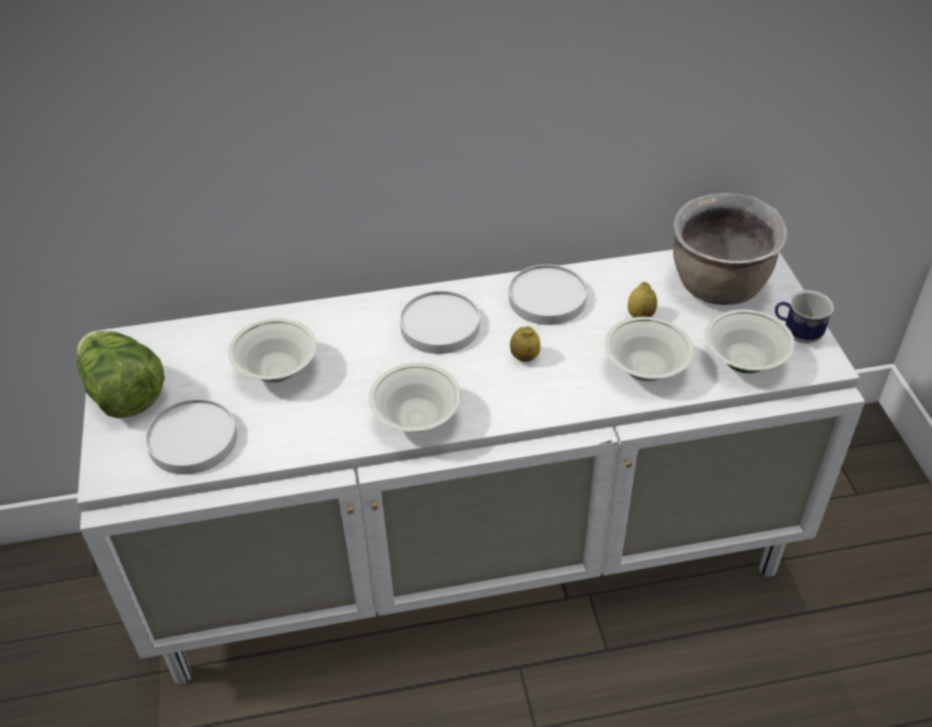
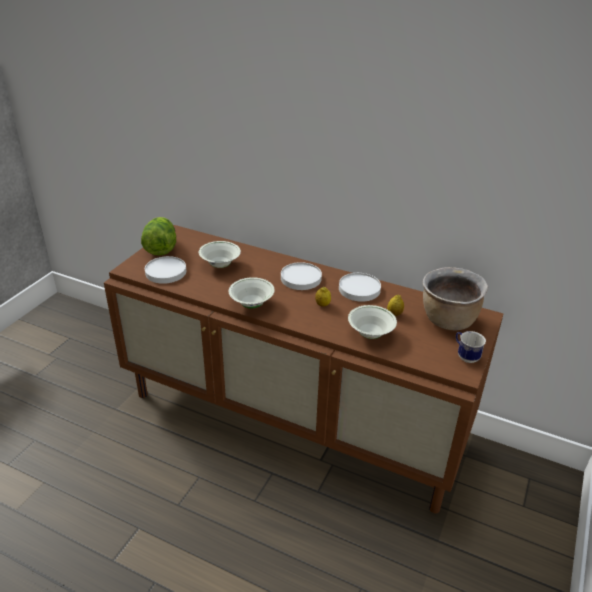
camera: 35 degrees right, 10 degrees down
(471, 558) = (294, 419): white cabinet -> brown cabinet
(744, 362) = (423, 354): white bowl -> none

